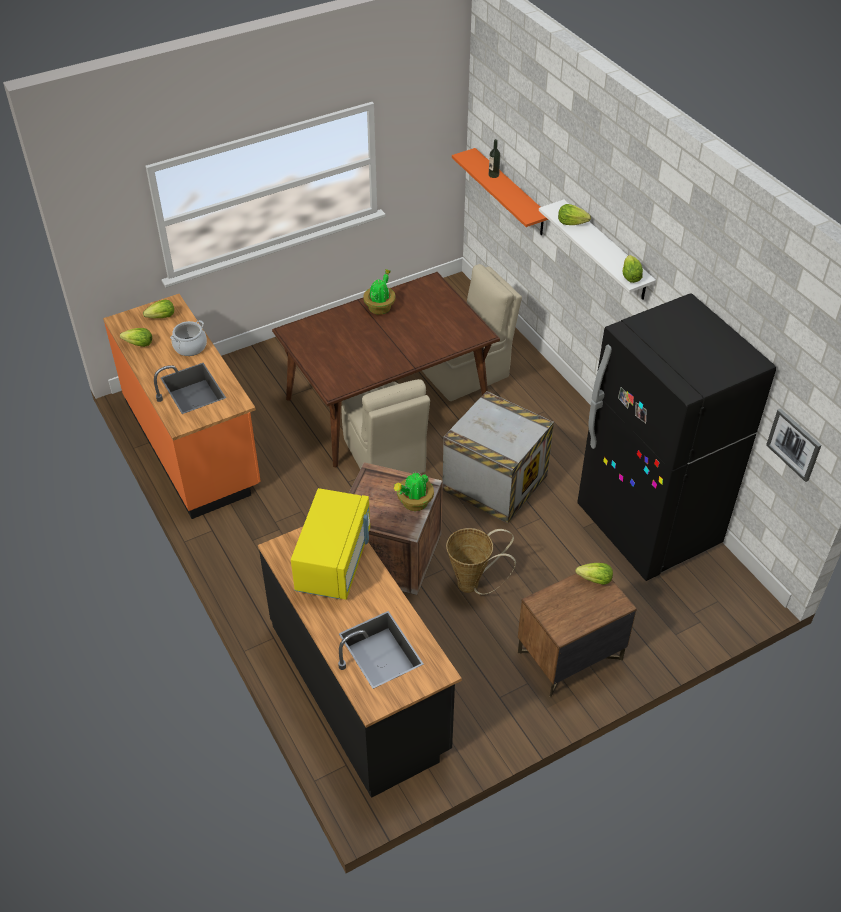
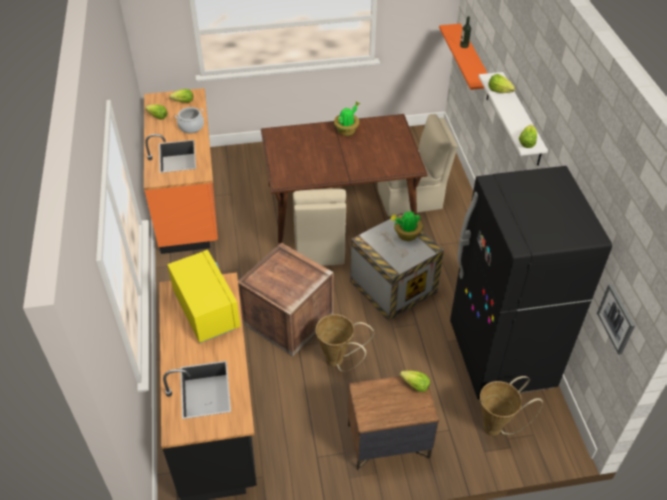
camera: 20 degrees right, 0 degrees up
(334, 561) = (206, 310): yellow microwave -> yellow microwave turned 60 degrees counterclockwise
(414, 503) = (303, 283): potted plant -> potted plant (406, 235)
(677, 604) = (497, 427): none -> basket

